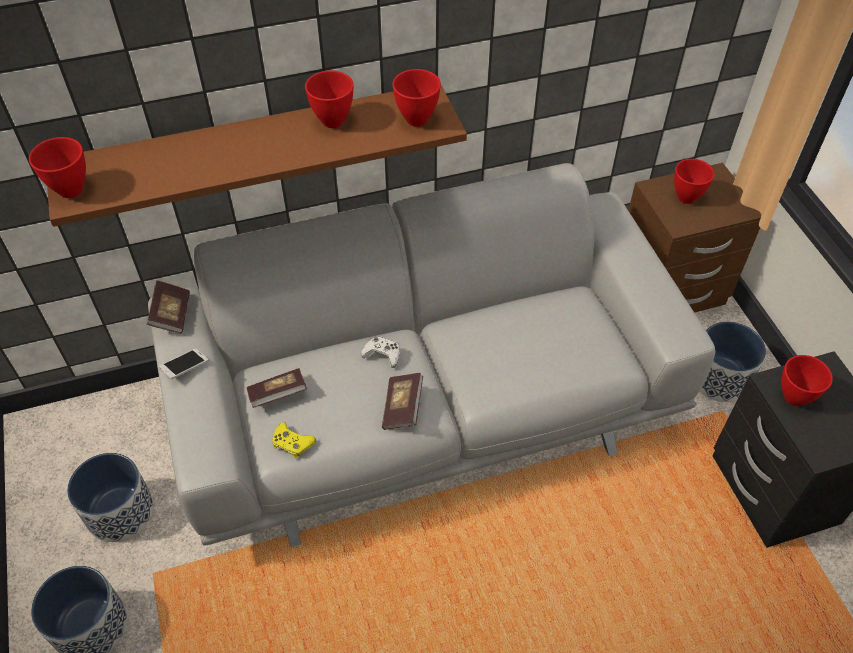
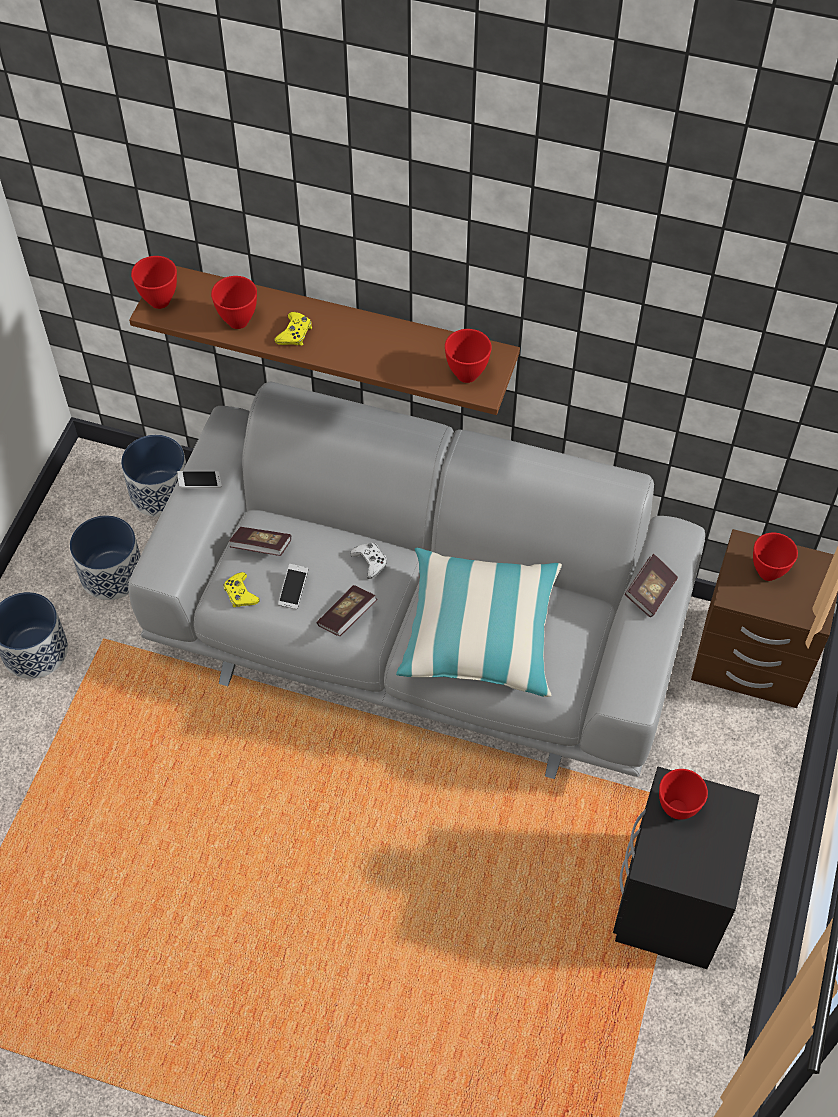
camera: 35 degrees right, 5 degrees up
(171, 314) = (221, 430): book -> book (650, 592)
(232, 157) = (295, 334): none -> yellow game controller
(333, 122) = (398, 341): red bowl -> red bowl (238, 322)
(337, 412) = (293, 590): none -> phone
(519, 358) = (480, 632): none -> pillow
(719, 378) = (719, 773): planter -> planter (161, 492)

